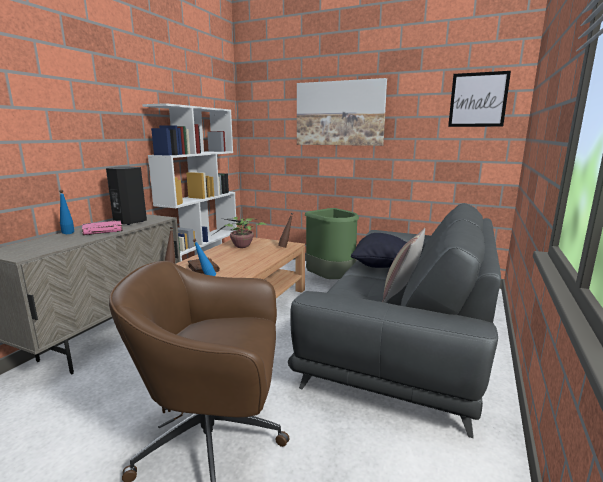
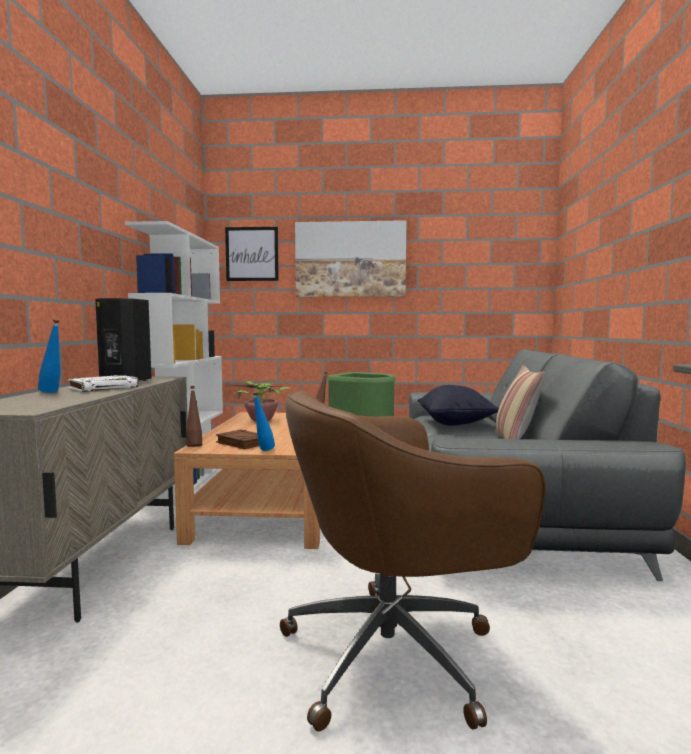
camera: 20 degrees left, 10 degrees down
(103, 230) = (104, 388): pink book -> white book
(478, 100) = (505, 247): picture -> picture (252, 254)

